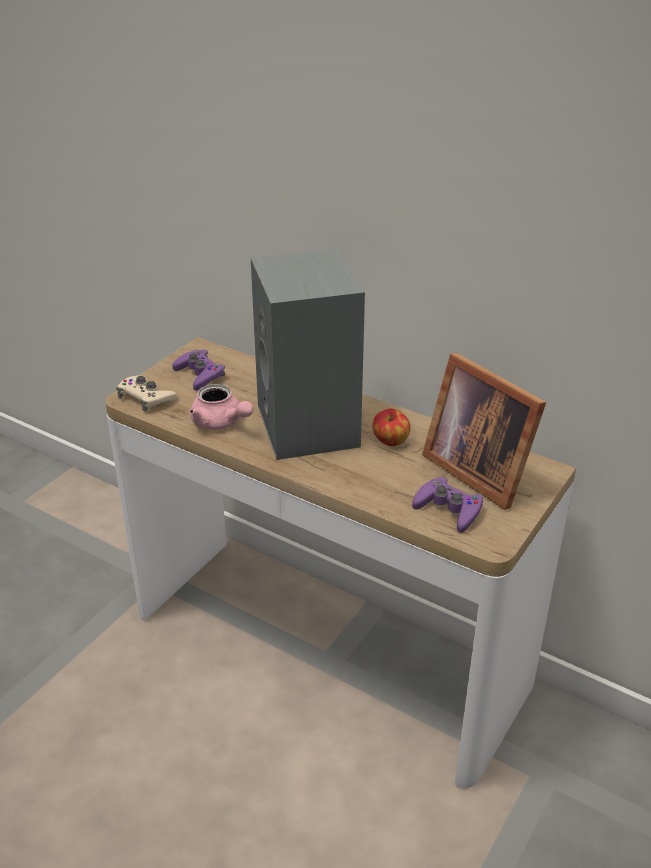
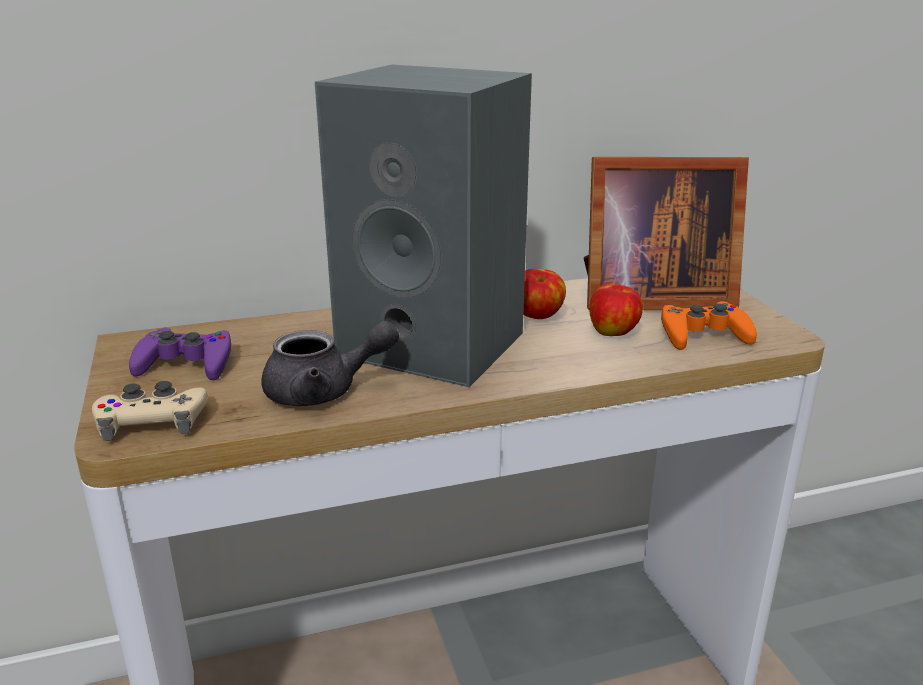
camera: 50 degrees left, 10 degrees down
(221, 423) = (324, 391): pink teapot -> grey teapot
(405, 476) = (613, 333): none -> apple
(448, 509) = (703, 335): purple game controller -> orange game controller

